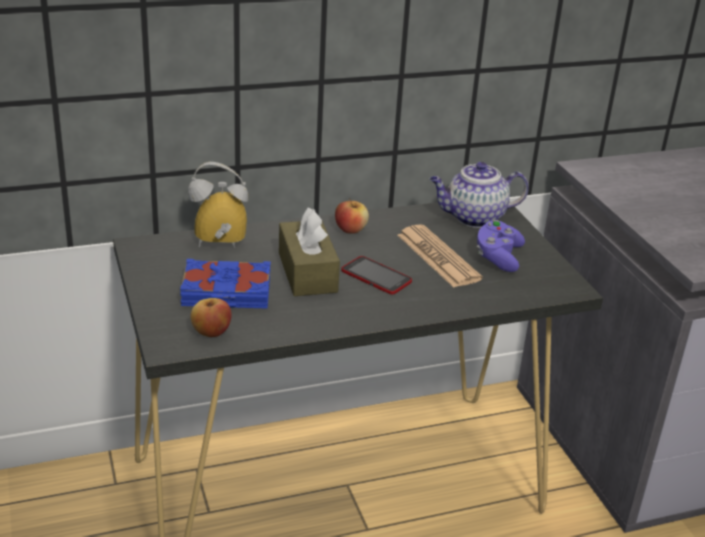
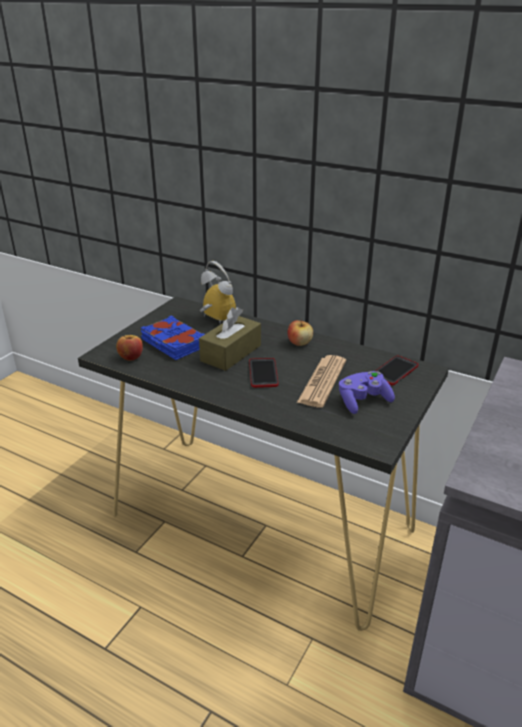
camera: 50 degrees right, 0 degrees up
(473, 218) = (394, 371): teapot -> phone

